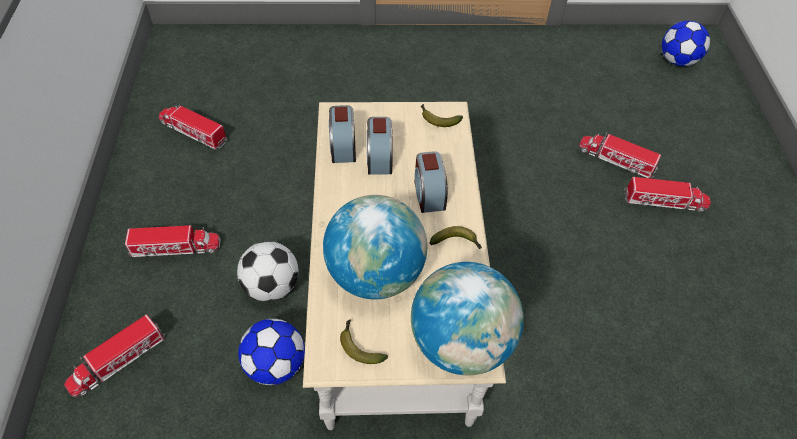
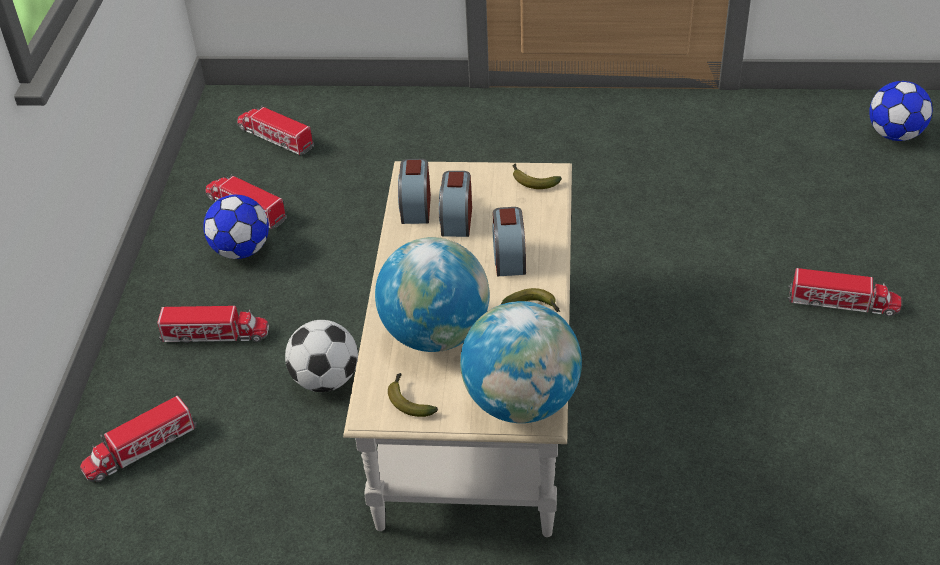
camera: 10 degrees right, 10 degrees down
(275, 365) = (322, 462): football -> football (241, 250)
(616, 160) = (786, 253): toy truck -> toy truck (275, 138)

